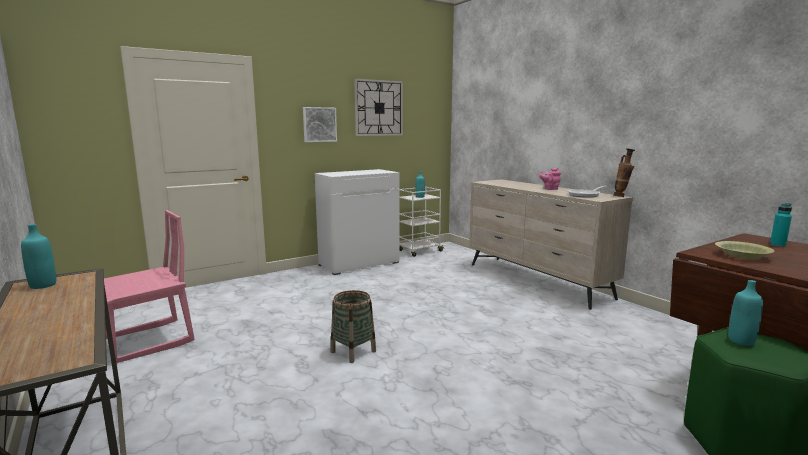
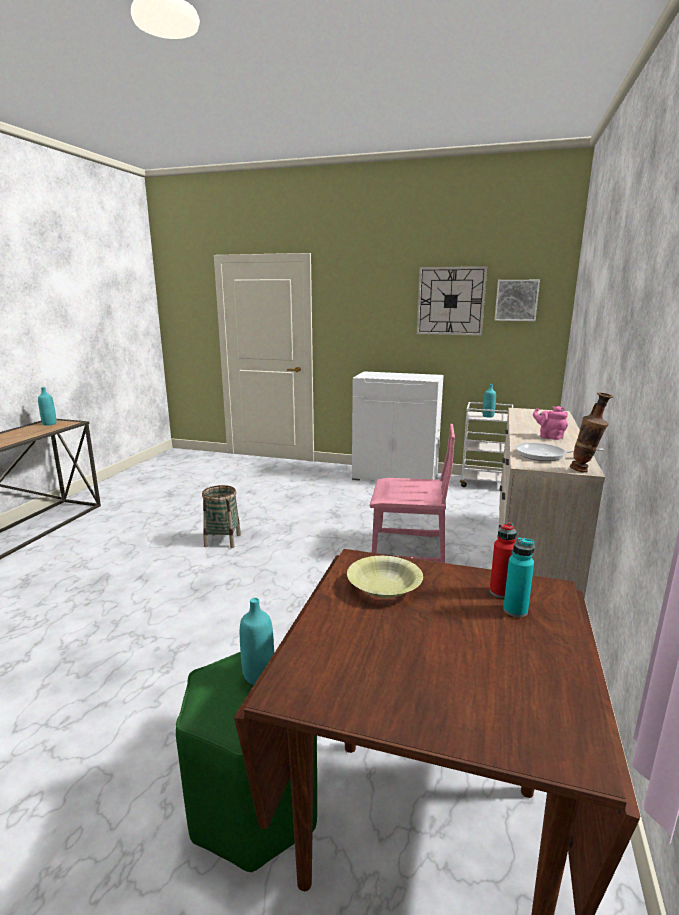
camera: 50 degrees right, 5 degrees up
(148, 341) = (164, 483): pink chair -> pink chair (409, 548)
(319, 124) = (374, 320): picture -> picture (516, 300)
(755, 243) = (501, 592): none -> red bottle

